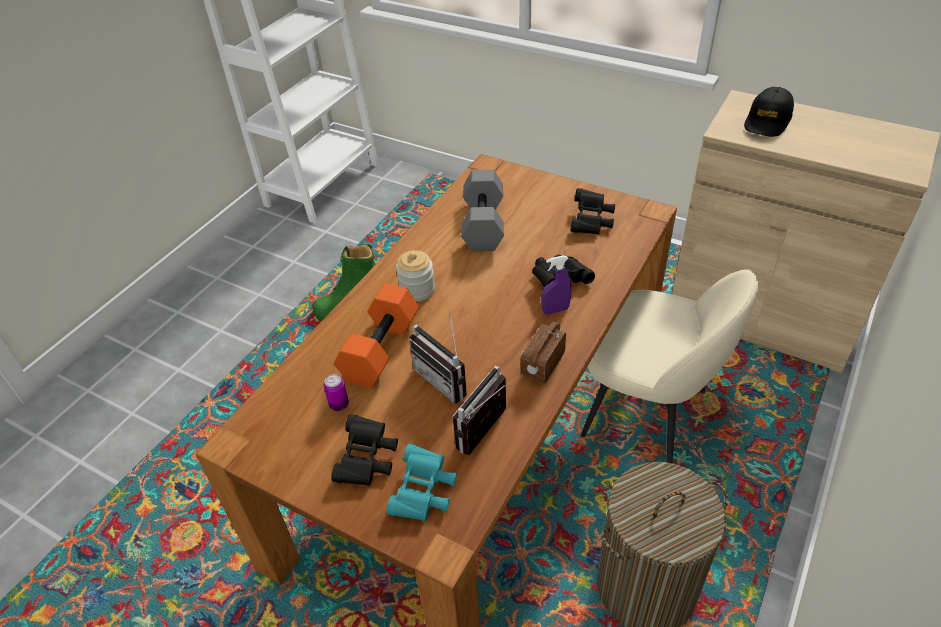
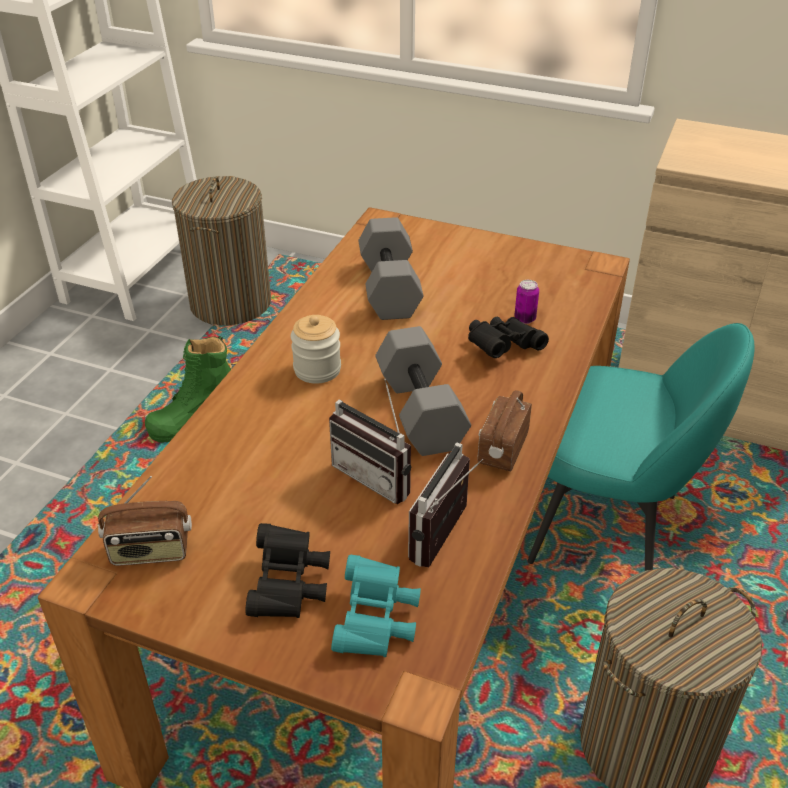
camera: 10 degrees left, 5 degrees down
(275, 426) = (150, 552): none -> radio
(339, 405) = (236, 518): can -> can (525, 319)
(379, 348) = (280, 443): orange dumbbell -> none
(388, 212) = (230, 303): none -> laundry basket
(485, 328) = (418, 410): none -> grey dumbbell
(555, 310) = (504, 383): purple spray bottle -> none
(591, 221) = (527, 279): black binoculars -> none
(648, 415) = (609, 531): beige chair -> turquoise chair
(767, 121) = (729, 150): black cap -> none

